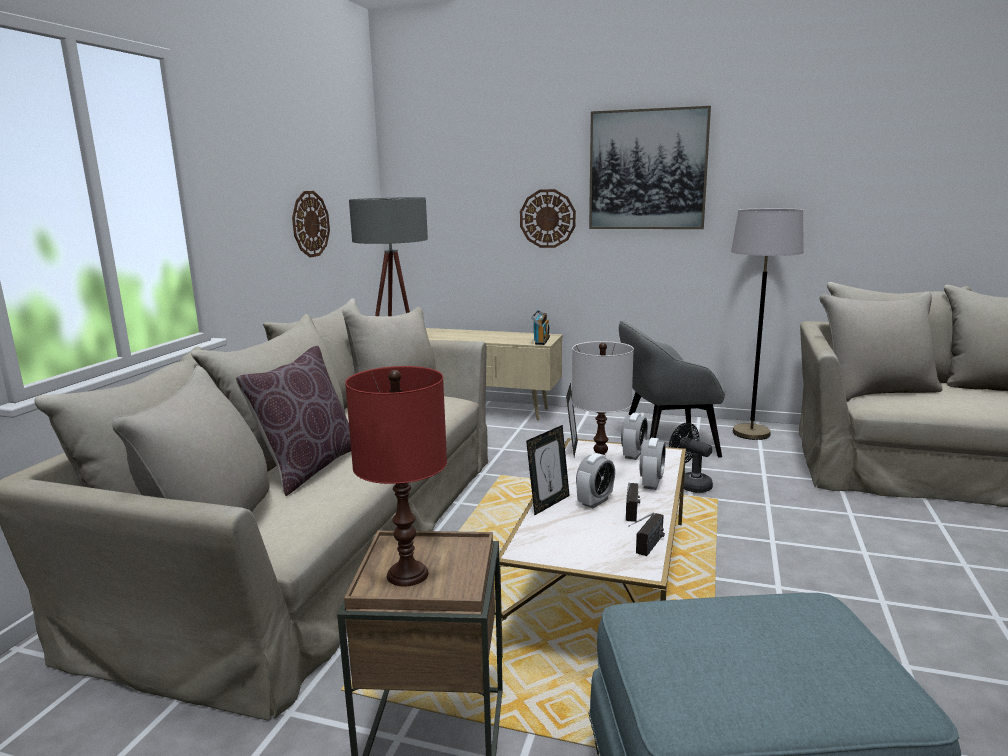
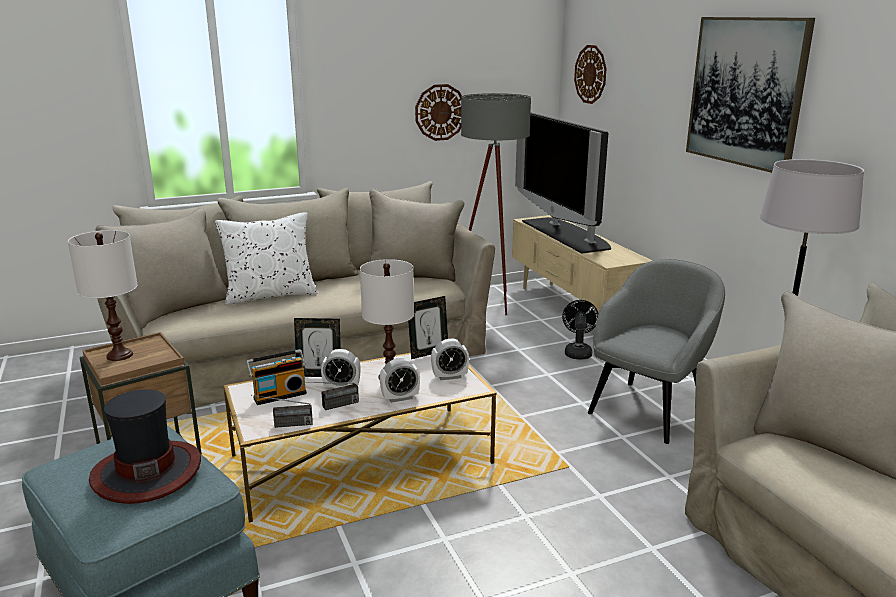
camera: 50 degrees right, 5 degrees up
(308, 467) = (270, 295): brown pillow -> white pillow
(407, 574) = (120, 355): red table lamp -> white table lamp
(453, 335) = (566, 234): none -> television
(540, 340) = (614, 261): radio -> radio (279, 395)
(547, 218) = (660, 133): wall clock -> wall clock (590, 74)
(666, 446) = (648, 410): grey armchair -> grey armchair turned 90 degrees clockwise
(690, 484) = (580, 445): black fan -> black fan (578, 352)
(770, 632) = (147, 472): none -> hat

